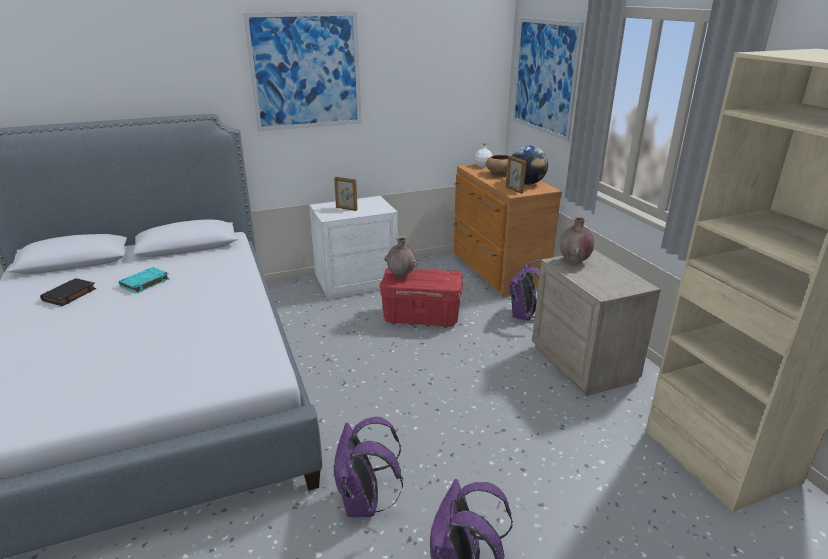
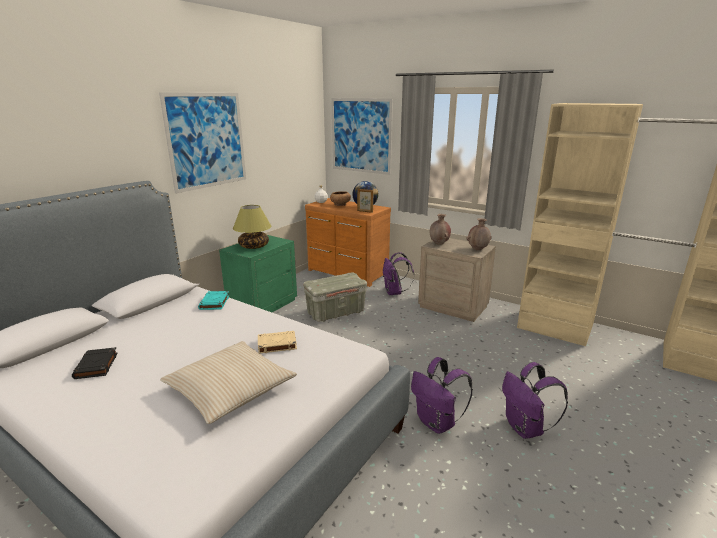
camera: 35 degrees left, 5 degrees down
(112, 359) = (230, 389): none -> beige pillow
(144, 283) = (159, 335): turquoise book -> turquoise book (214, 303)
(210, 329) = (276, 344): none -> beige book
(346, 209) = (254, 246): picture frame -> table lamp
(356, 282) = (262, 305): white nightstand -> green nightstand
(401, 275) = (321, 284): brown vase -> brown vase (478, 249)
(420, 318) = (335, 312): red storage box -> grey storage box

